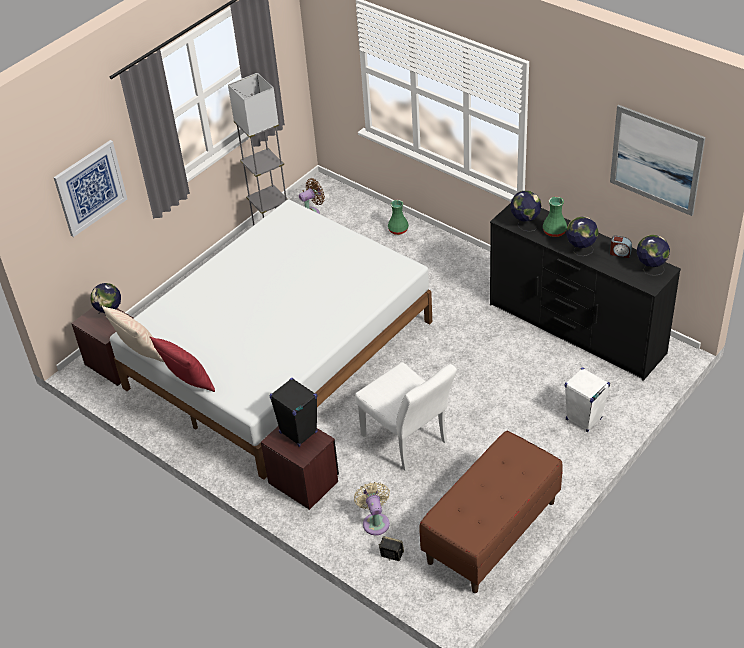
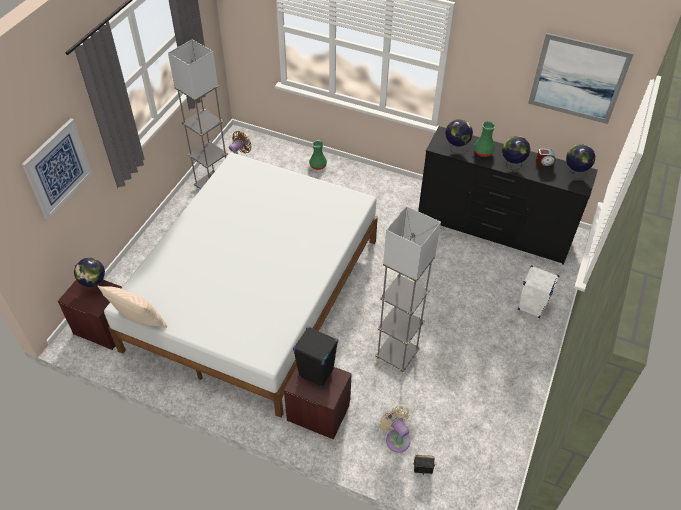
camera: 20 degrees left, 5 degrees up
(188, 382) = (198, 344): red pillow -> none
(408, 442) = (397, 355): white chair -> grey floor lamp
(492, 532) = (499, 427): brown bench -> none

